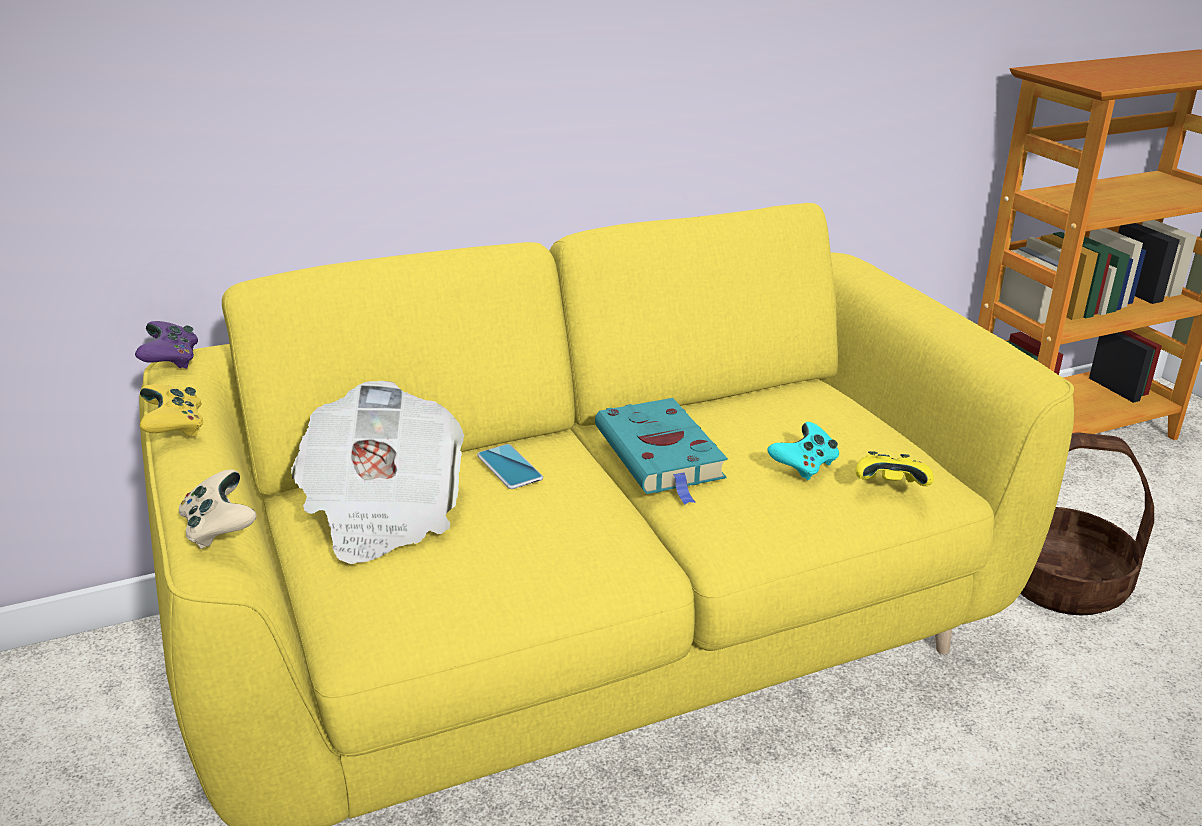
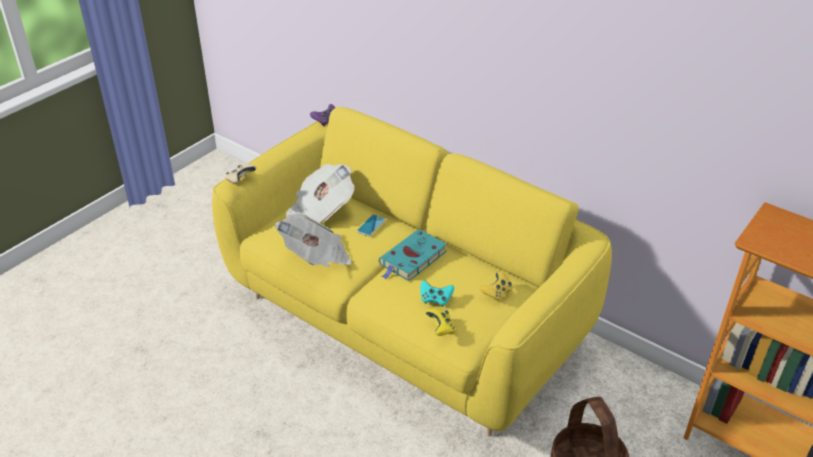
camera: 60 degrees right, 10 degrees up
(175, 429) = (284, 144): yellow game controller -> yellow game controller (496, 293)
(542, 565) = (316, 257): none -> newspaper

